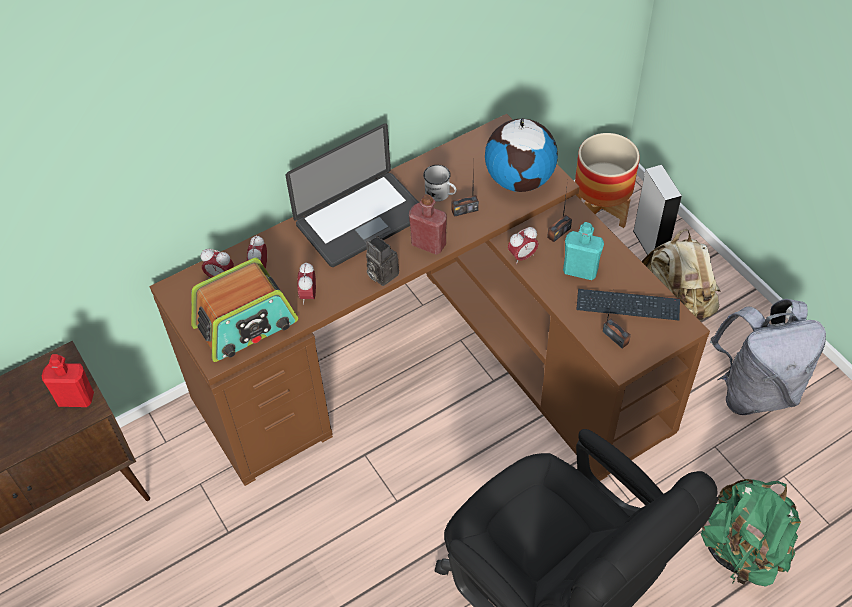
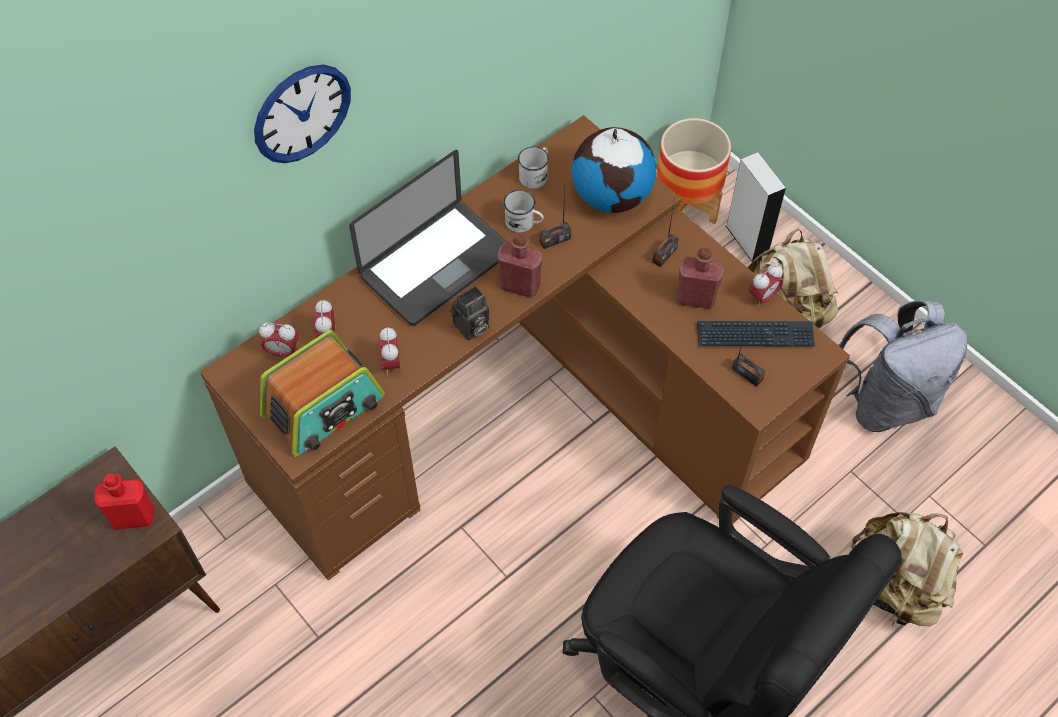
camera: 10 degrees left, 5 degrees up
(247, 68) = (302, 113): none -> wall clock
(381, 274) = (471, 328): camera -> camera turned 75 degrees counterclockwise
(457, 157) = (535, 174): none -> white mug
(522, 256) = (627, 288): alarm clock -> alarm clock (763, 297)
(580, 270) = (695, 298): turquoise bottle -> red bottle
(742, 550) = (895, 585): green backpack -> beige backpack

